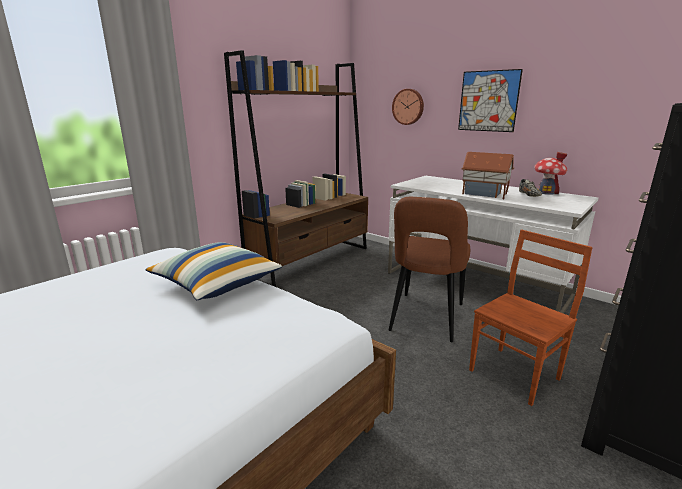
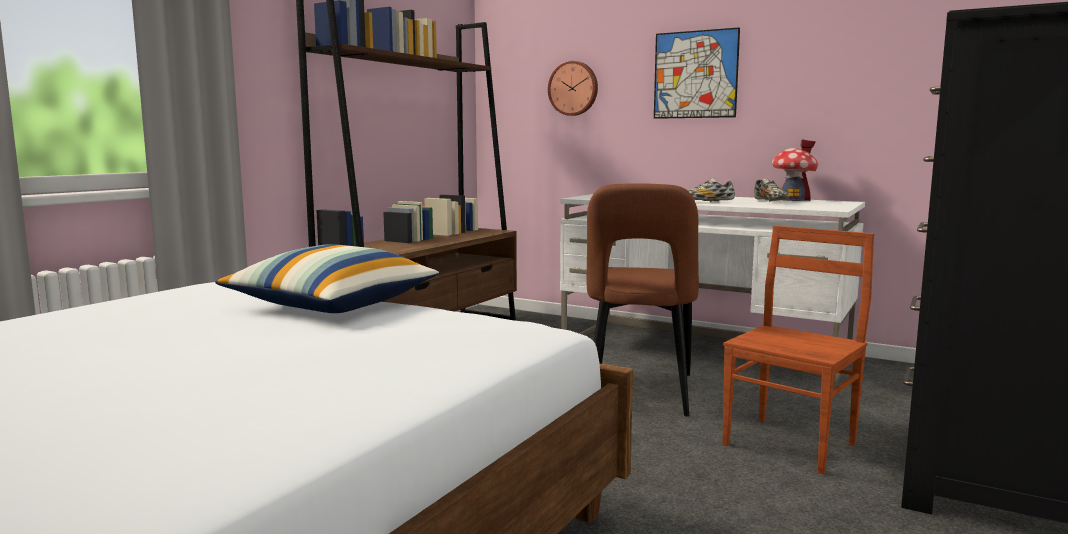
camera: 10 degrees left, 10 degrees down
(484, 194) = (707, 202): toy house -> shoe

